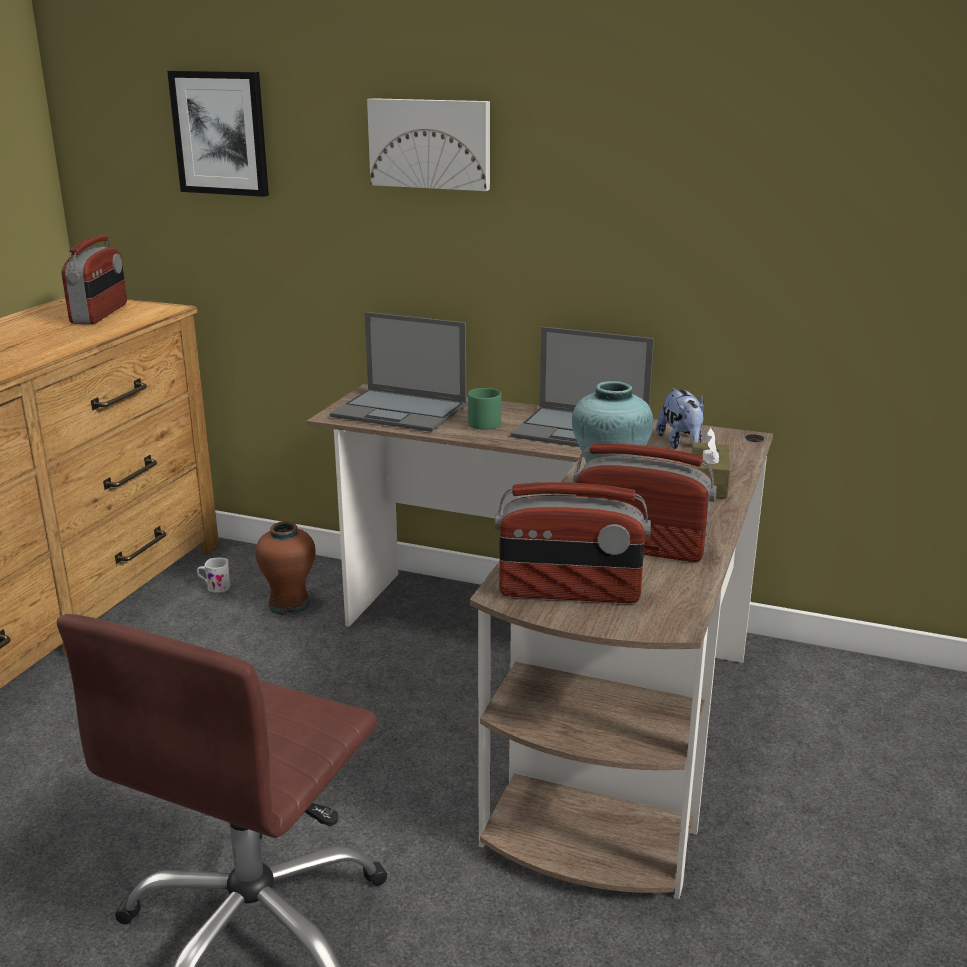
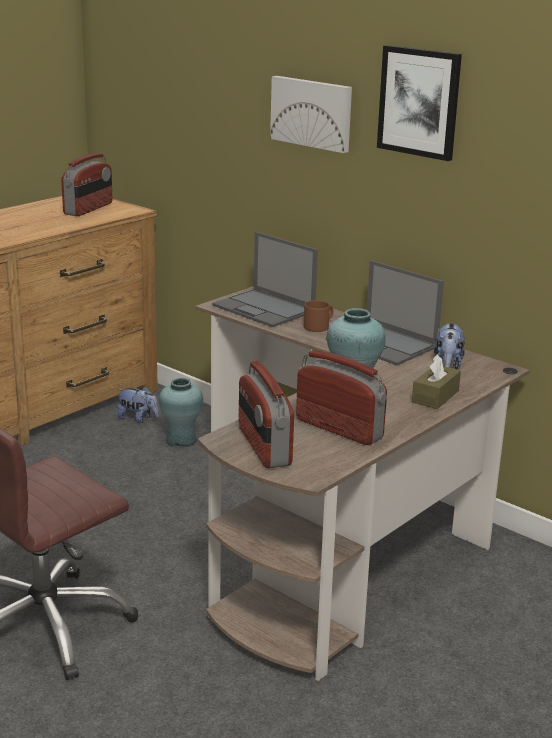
camera: 20 degrees right, 0 degrees up
(214, 587) = (138, 419): white mug -> plush toy
(220, 133) = (183, 88): picture -> picture (419, 102)
(289, 604) = (181, 440): brown vase -> turquoise vase
(486, 422) = (319, 326): green mug -> brown mug
(569, 592) = (263, 447): radio -> radio turned 45 degrees clockwise

